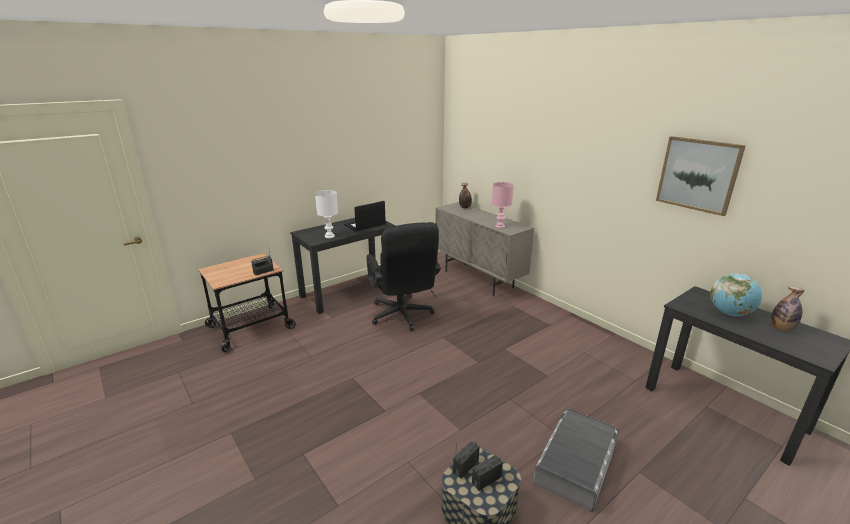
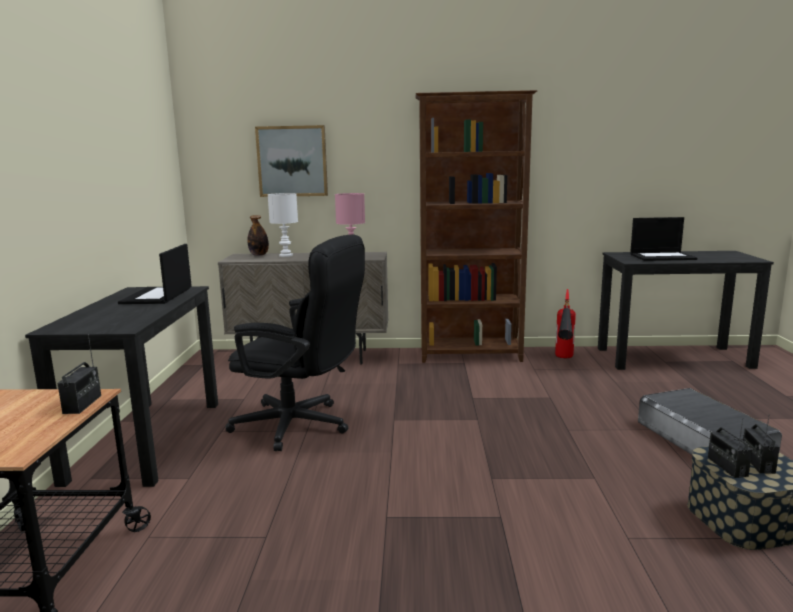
camera: 50 degrees left, 10 degrees down
(329, 236) = (134, 318): white table lamp -> white table lamp (286, 255)
(565, 322) = (471, 355): none -> brown bookcase
(620, 359) = (564, 361): none -> fire extinguisher
(698, 174) = (581, 136): picture -> picture (292, 161)
(730, 313) = (662, 257): globe -> laptop
(781, 328) = (701, 255): bottle -> none

